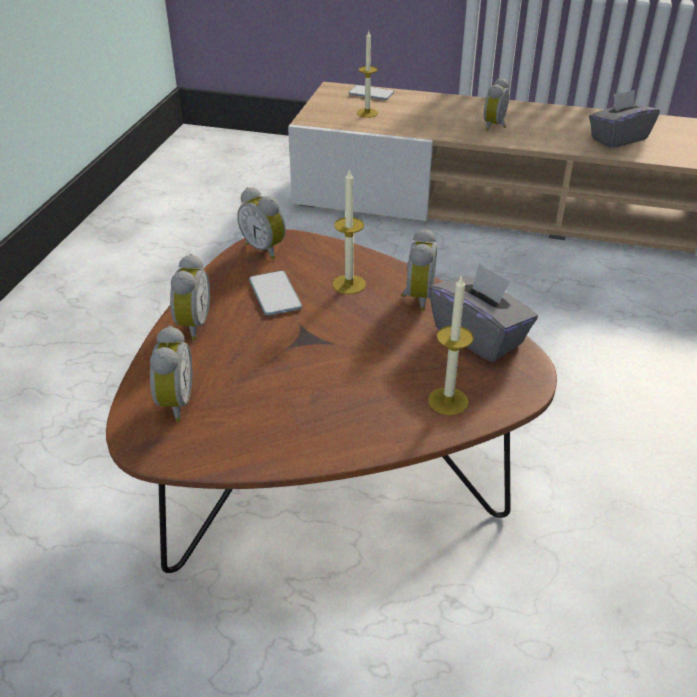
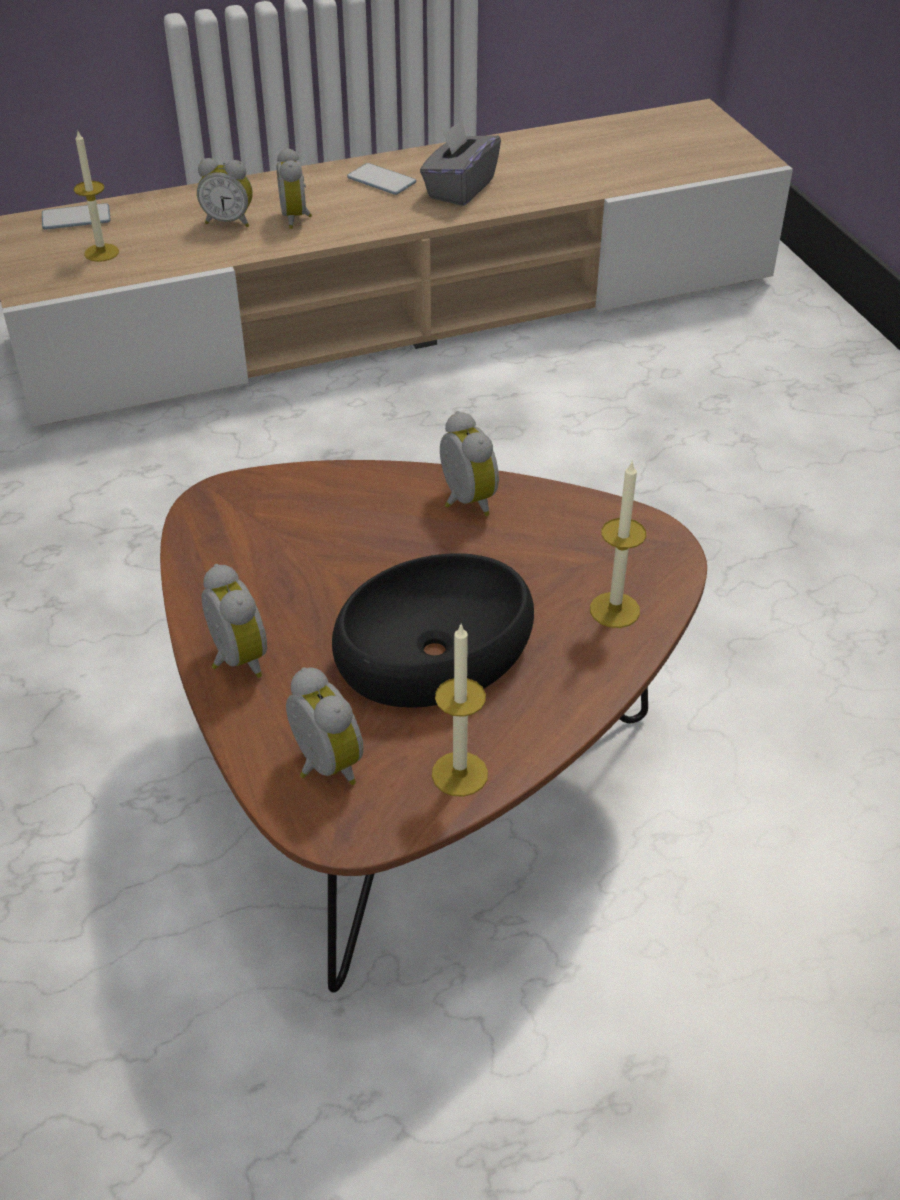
camera: 35 degrees left, 5 degrees up
(265, 249) = (217, 515): alarm clock -> alarm clock (229, 221)
(275, 294) = (295, 571): phone -> phone (381, 181)
(304, 373) = (434, 654): none -> black bowl
(349, 284) = (371, 519): candle -> candle (459, 774)
(479, 336) = (575, 519): grey tissue box -> none

